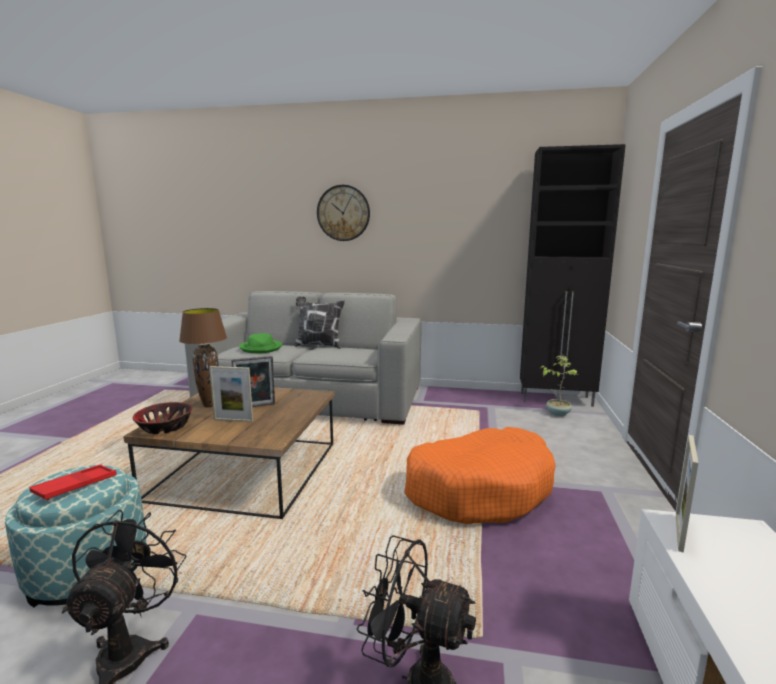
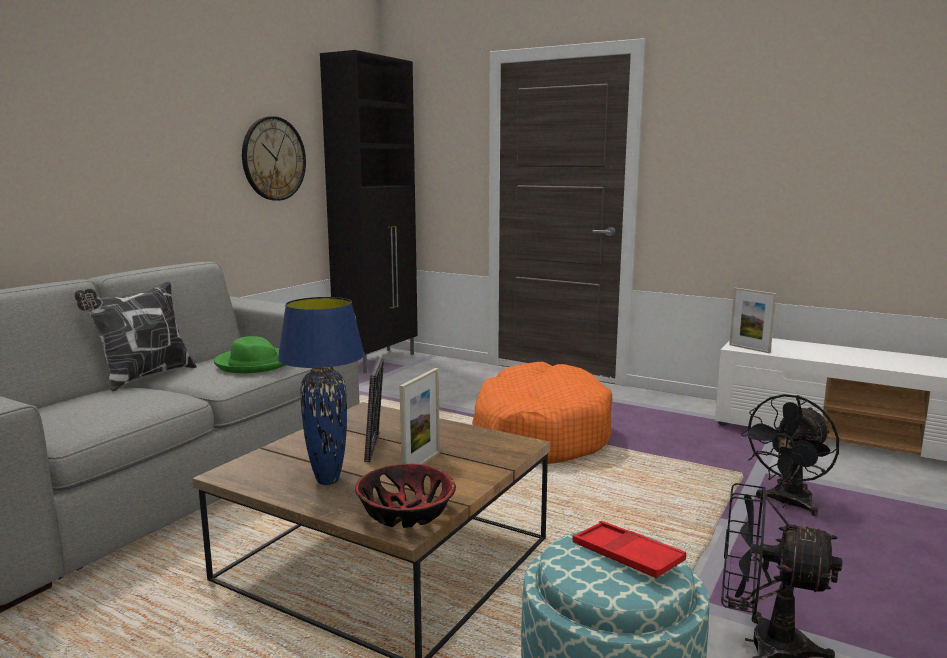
camera: 70 degrees left, 0 degrees up
(209, 405) = (327, 481): brown table lamp -> blue table lamp
(261, 348) = (98, 408): green hat -> green hat (254, 363)
(343, 213) = (73, 117): wall clock -> wall clock (273, 159)
(557, 413) = (412, 368): potted plant -> none

